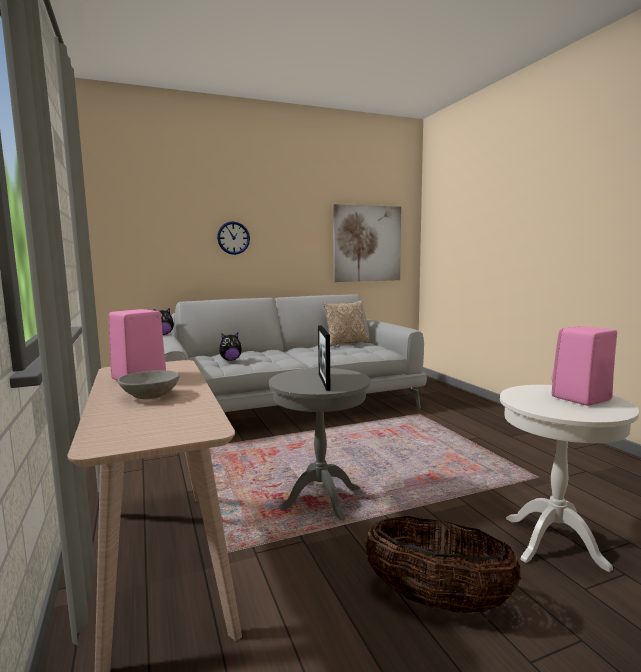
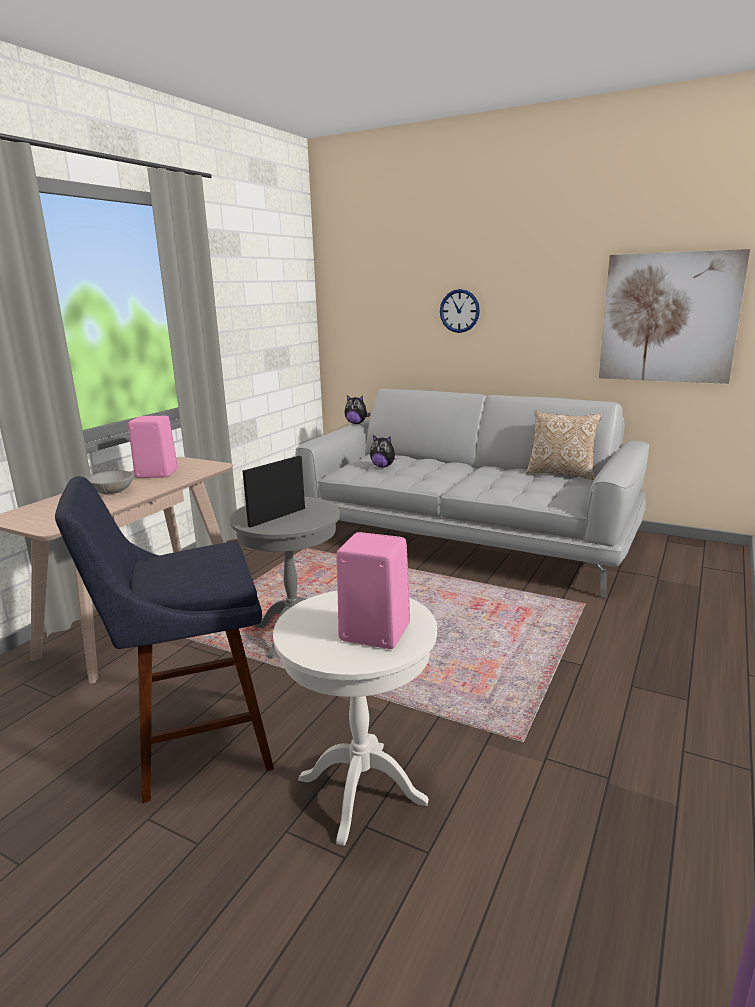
camera: 50 degrees right, 10 degrees up
(437, 600) = (193, 746): basket -> blue stool

